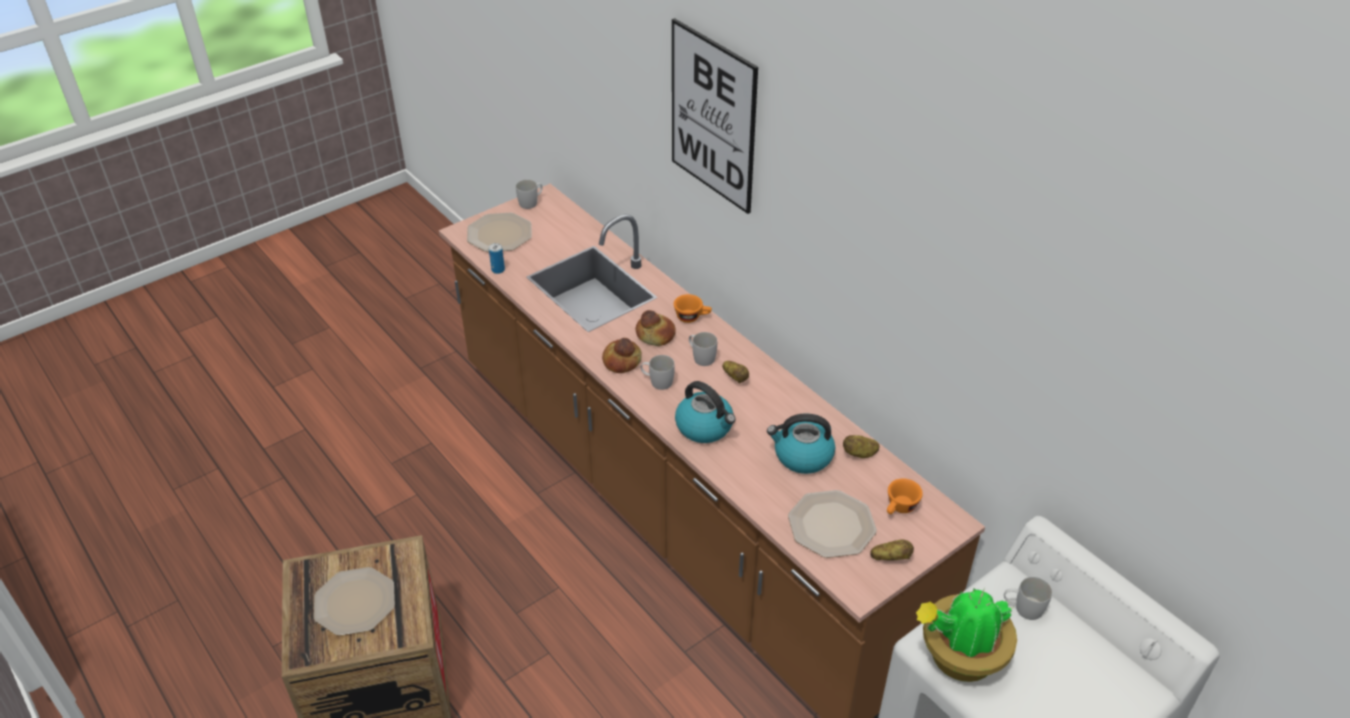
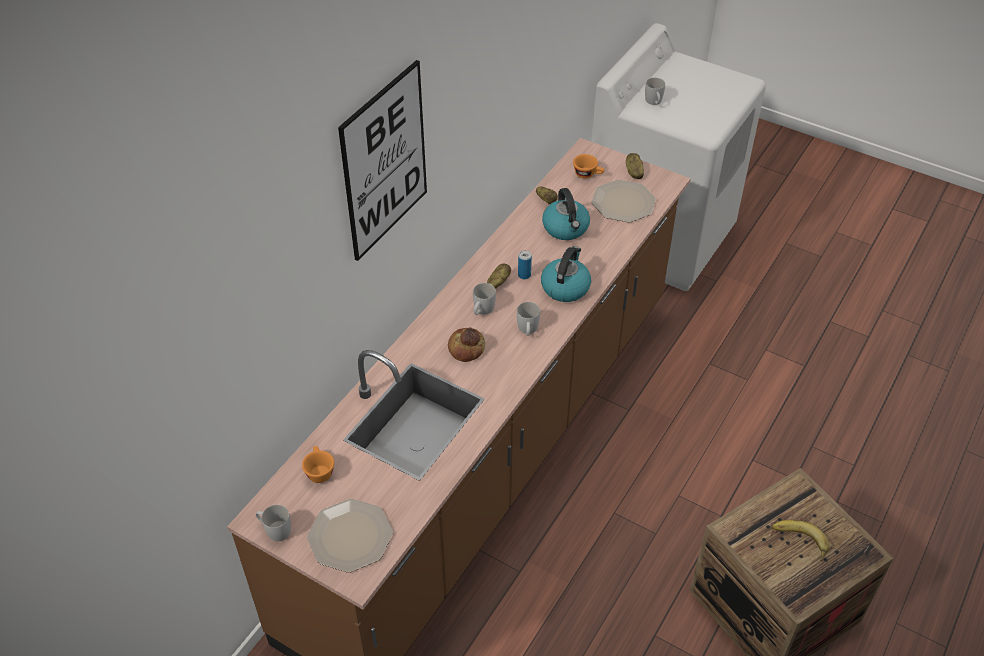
camera: 110 degrees left, 5 degrees up
(355, 601) = (799, 541): plate -> banana
(498, 270) = (417, 510): can -> can (524, 275)
(621, 361) = (513, 361): bread -> none
(692, 317) = (430, 330): orange cup -> orange cup (319, 471)
(959, 658) = (707, 121): potted plant -> none

